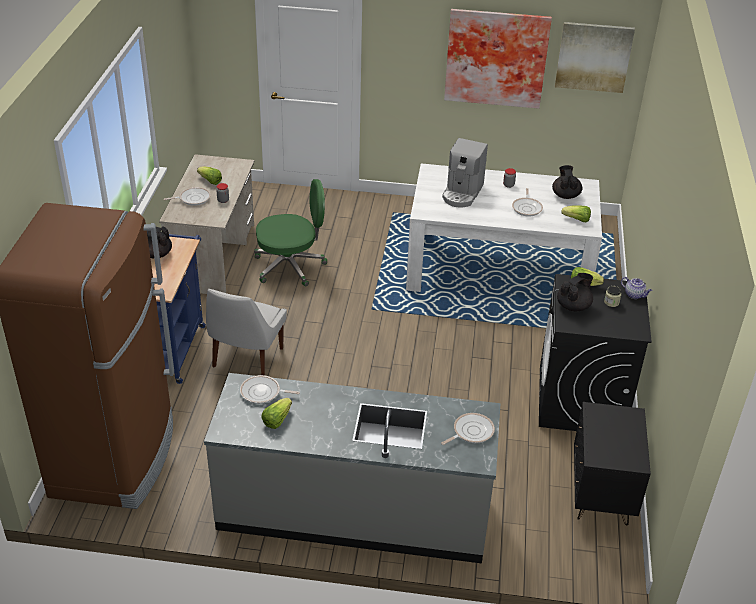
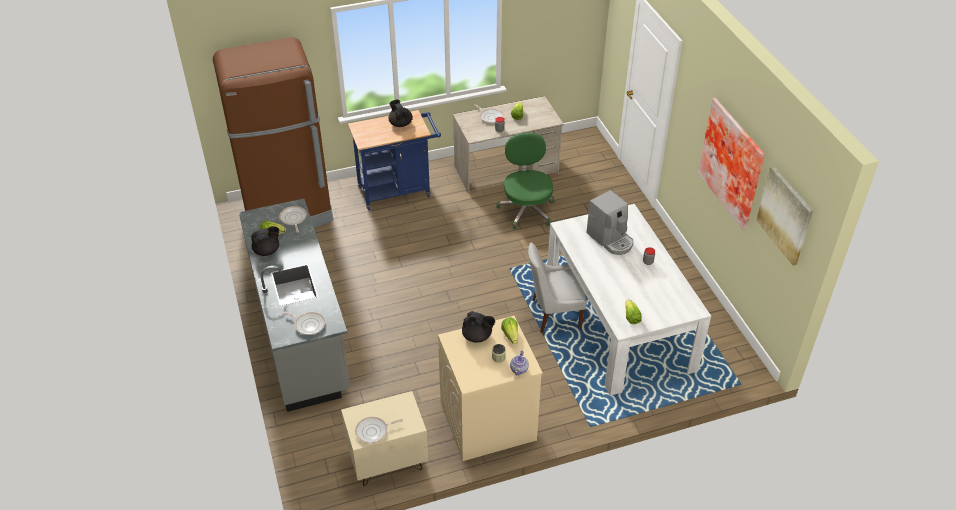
camera: 65 degrees right, 5 degrees up
(246, 359) = (410, 229): white chair -> white chair (553, 314)
(291, 266) = (526, 209): green office chair -> green office chair turned 150 degrees counterclockwise
(462, 193) = (611, 239): coffee machine -> coffee machine turned 120 degrees counterclockwise
(527, 208) = (622, 282): frying pan -> frying pan (374, 431)
(565, 195) = (664, 300): black teapot -> black teapot (267, 251)
(581, 401) = (487, 422): black washing machine -> beige washing machine
(601, 495) = (387, 462): black nightstand -> beige nightstand

